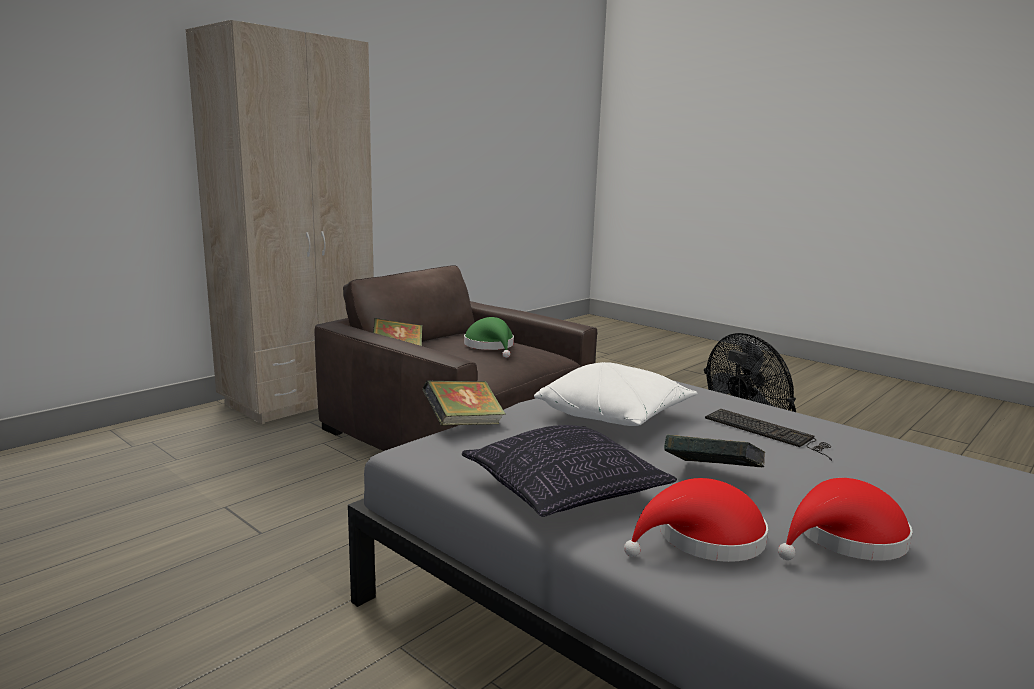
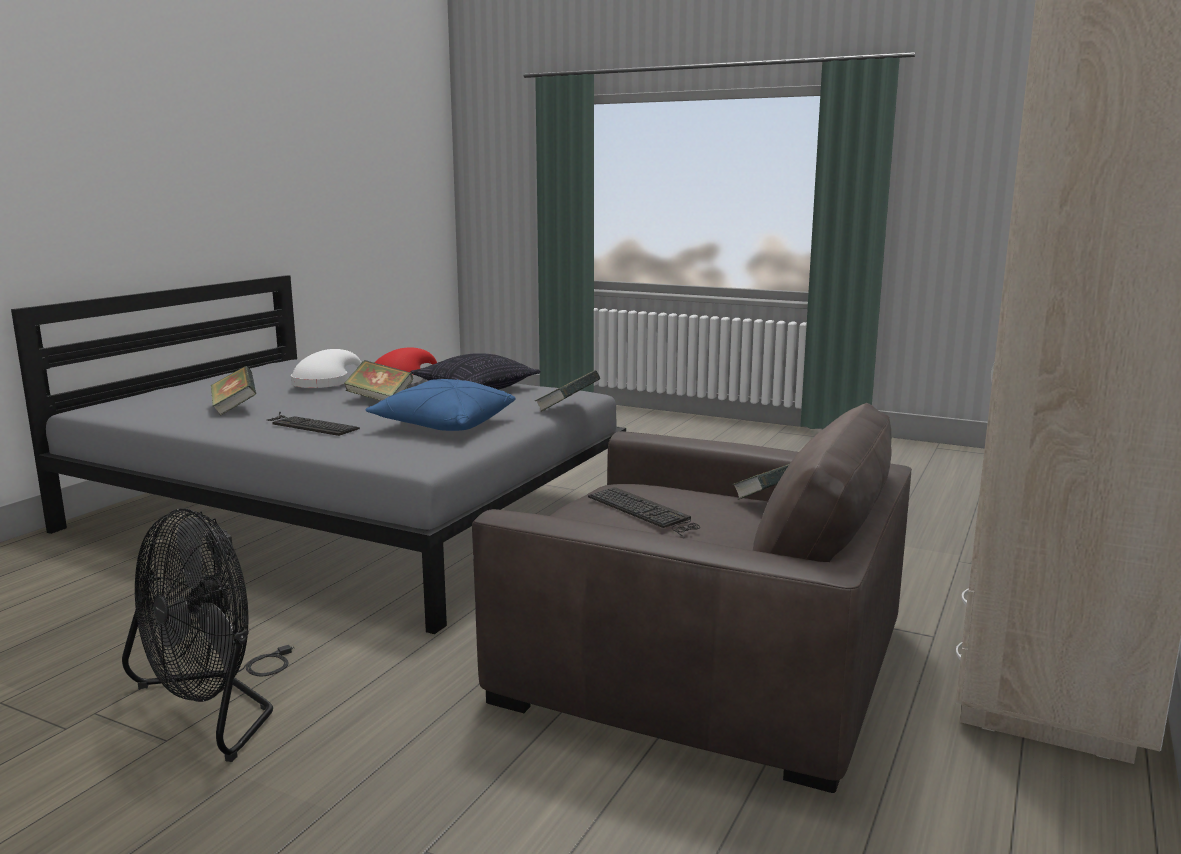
camera: 165 degrees right, 0 degrees up
(491, 346) = (646, 513): green hat -> keyboard
(615, 416) = (443, 425): white pillow -> blue pillow
(844, 539) = (325, 383): red hat -> white hat
(914, 482) = (234, 408): none -> book

